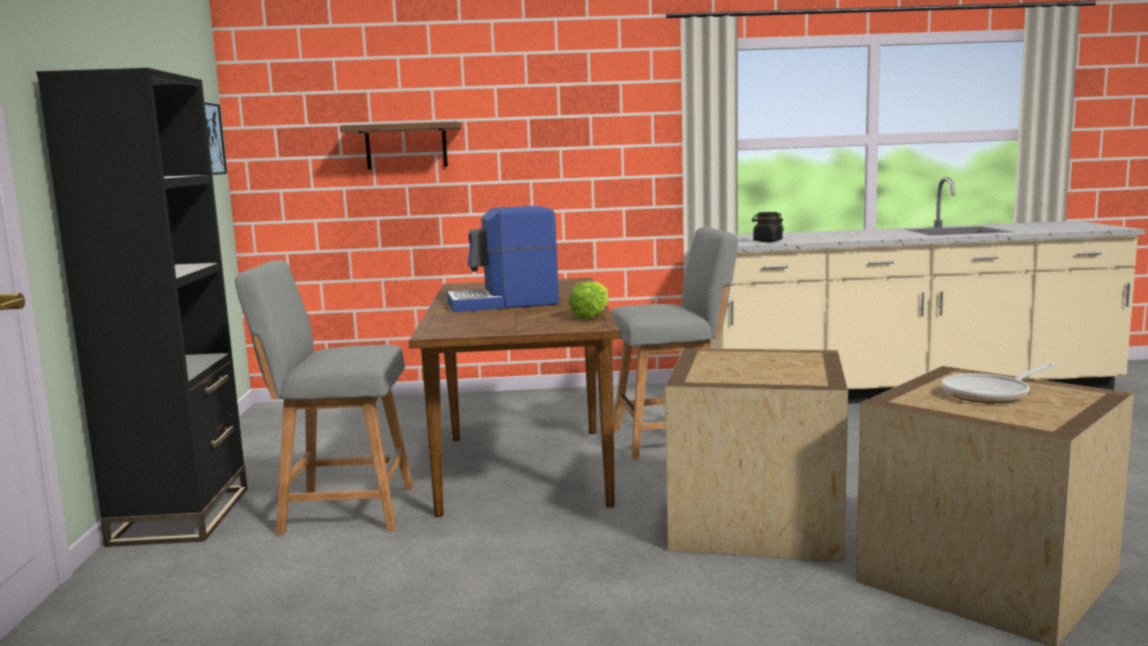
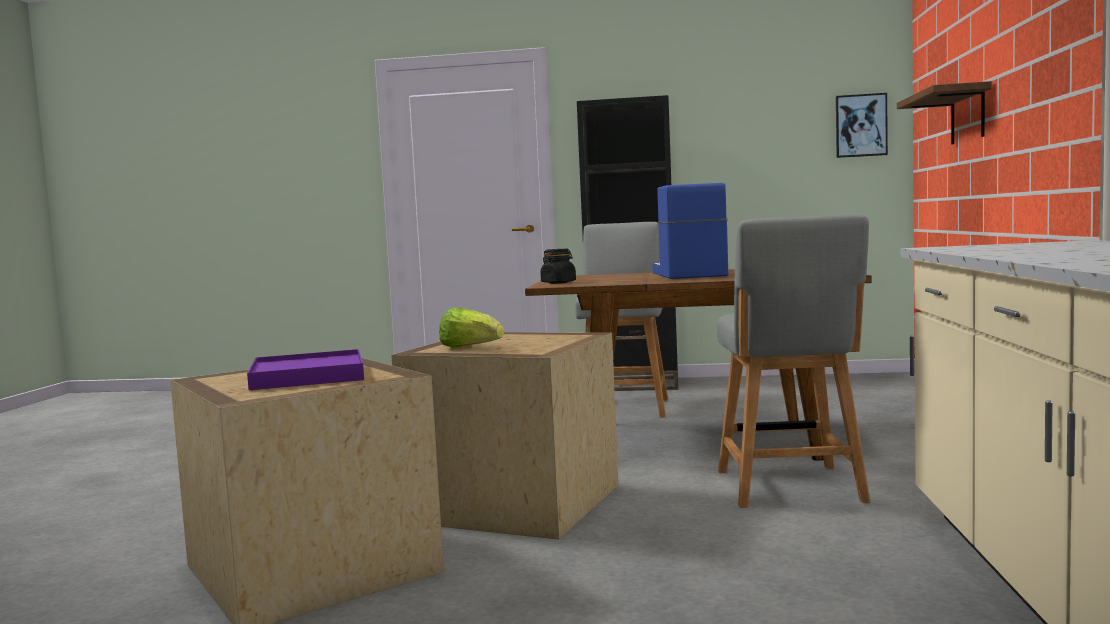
camera: 100 degrees right, 5 degrees down
(591, 316) = (596, 283): lettuce -> lettuce (470, 348)
(767, 241) = (981, 248): black jar -> black jar (558, 283)
(991, 394) = (307, 376): frying pan -> purple tray

